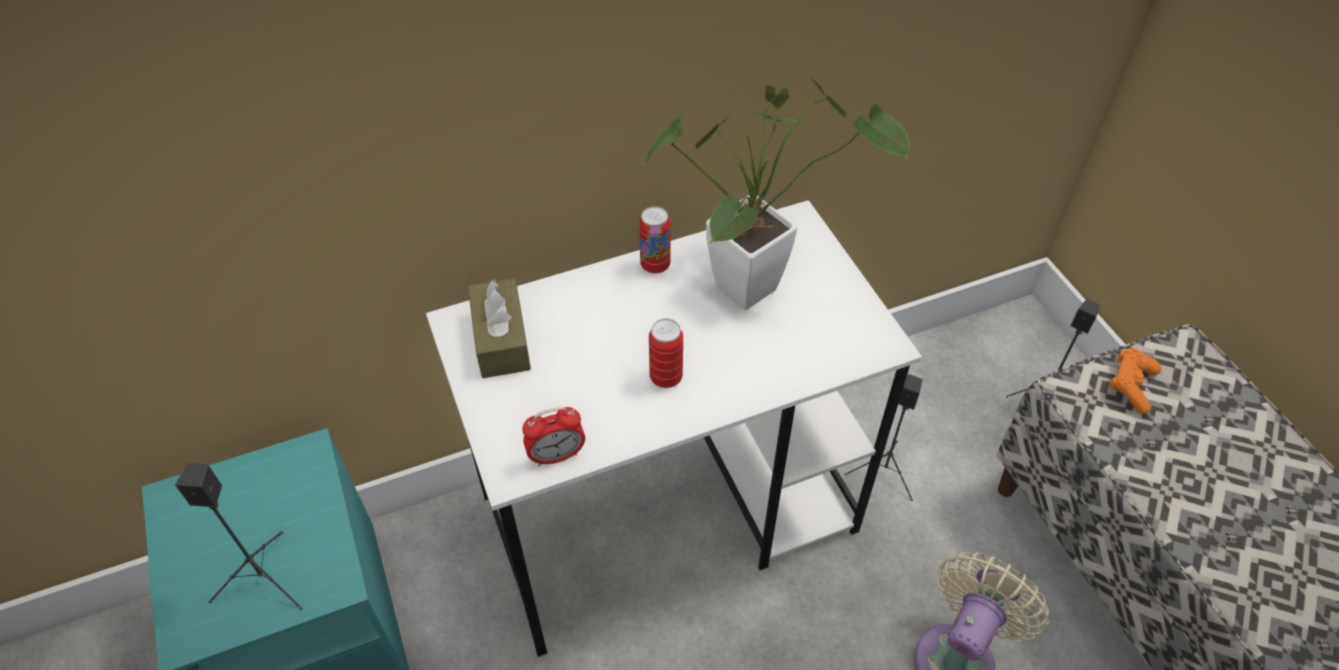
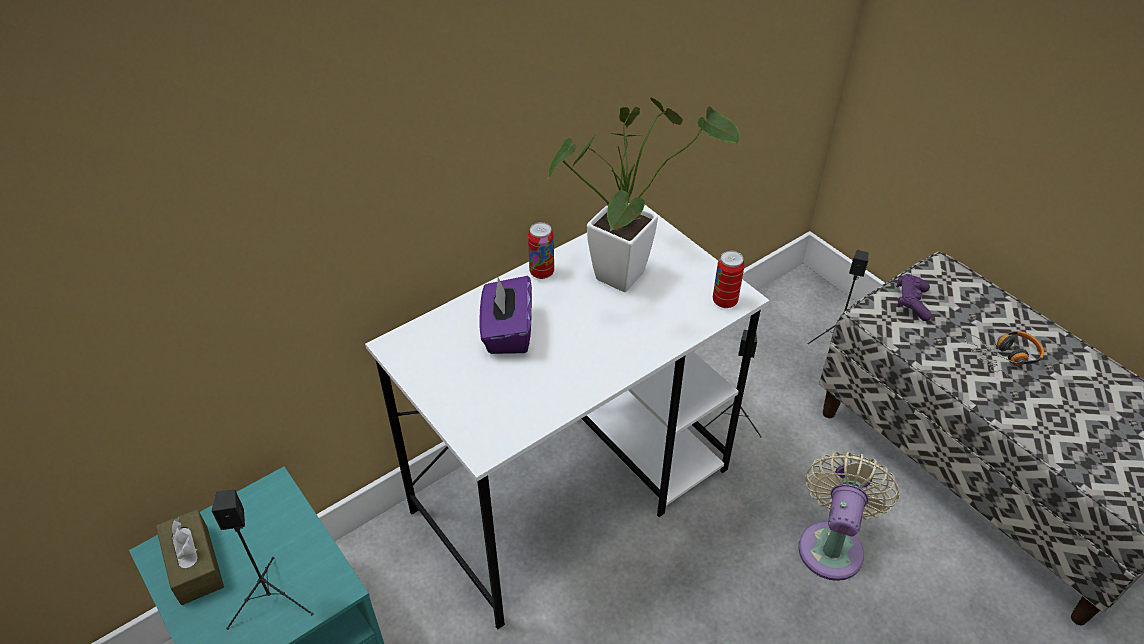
camera: 15 degrees left, 5 degrees down
(501, 340) = (437, 351): brown tissue box -> brown tissue box (194, 565)
(556, 455) = (515, 428): alarm clock -> none
(589, 332) = (507, 332): none -> purple tissue box
(666, 377) = (581, 353): can -> can (724, 301)
(1130, 386) = (911, 303): orange game controller -> purple game controller
(1233, 484) = (1004, 356): none -> headphones

